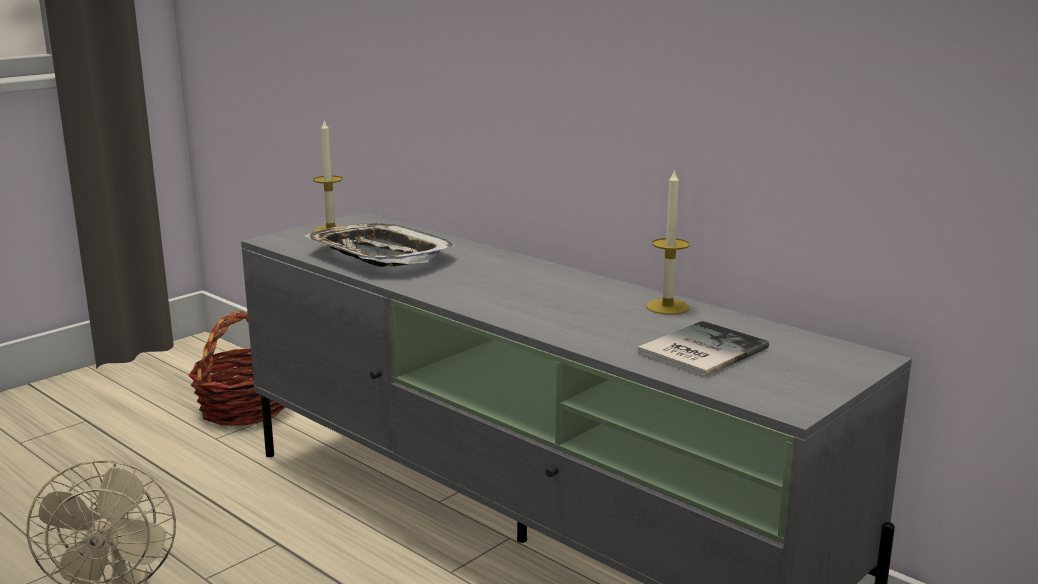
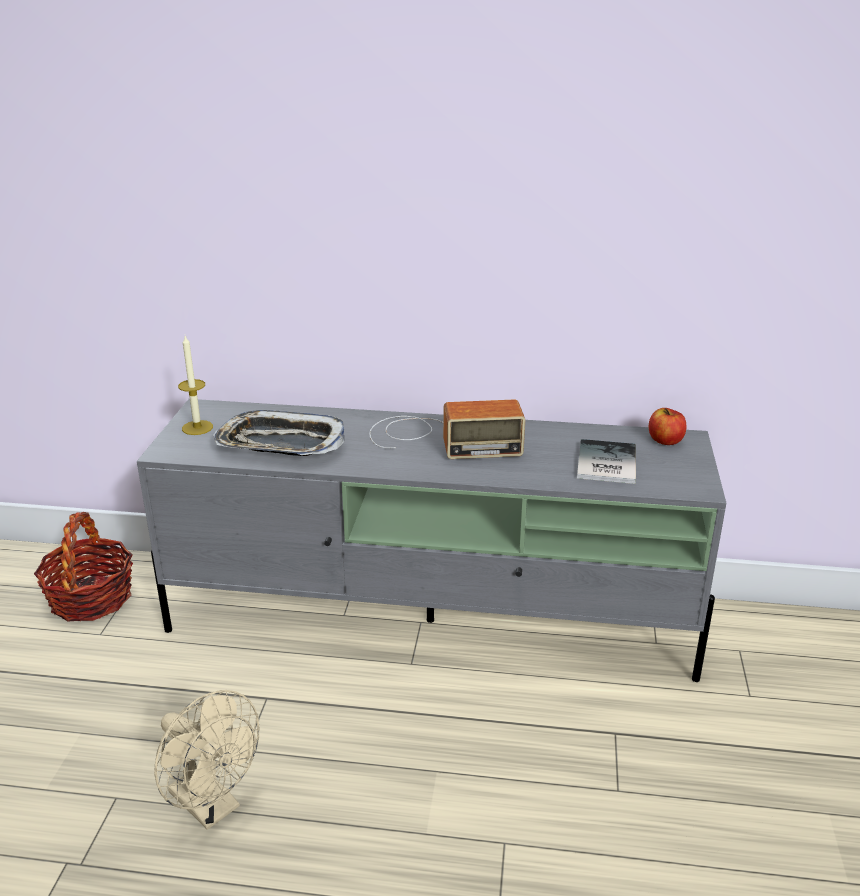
camera: 35 degrees left, 10 degrees up
(542, 287) = (440, 438): none -> radio
(667, 307) = (539, 432): candle -> none
(826, 352) = (665, 441): none -> apple

